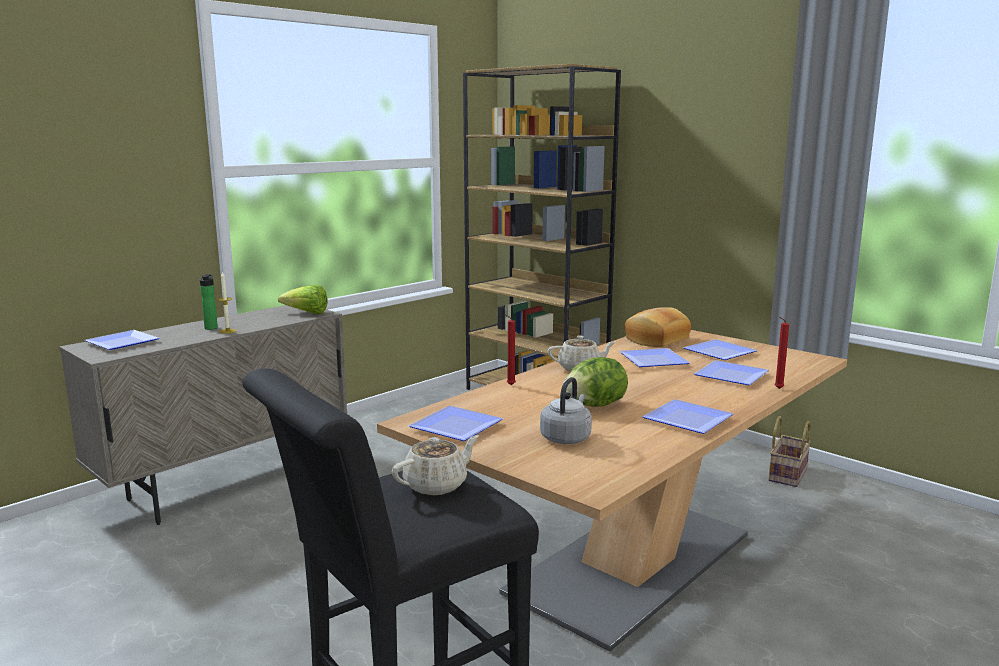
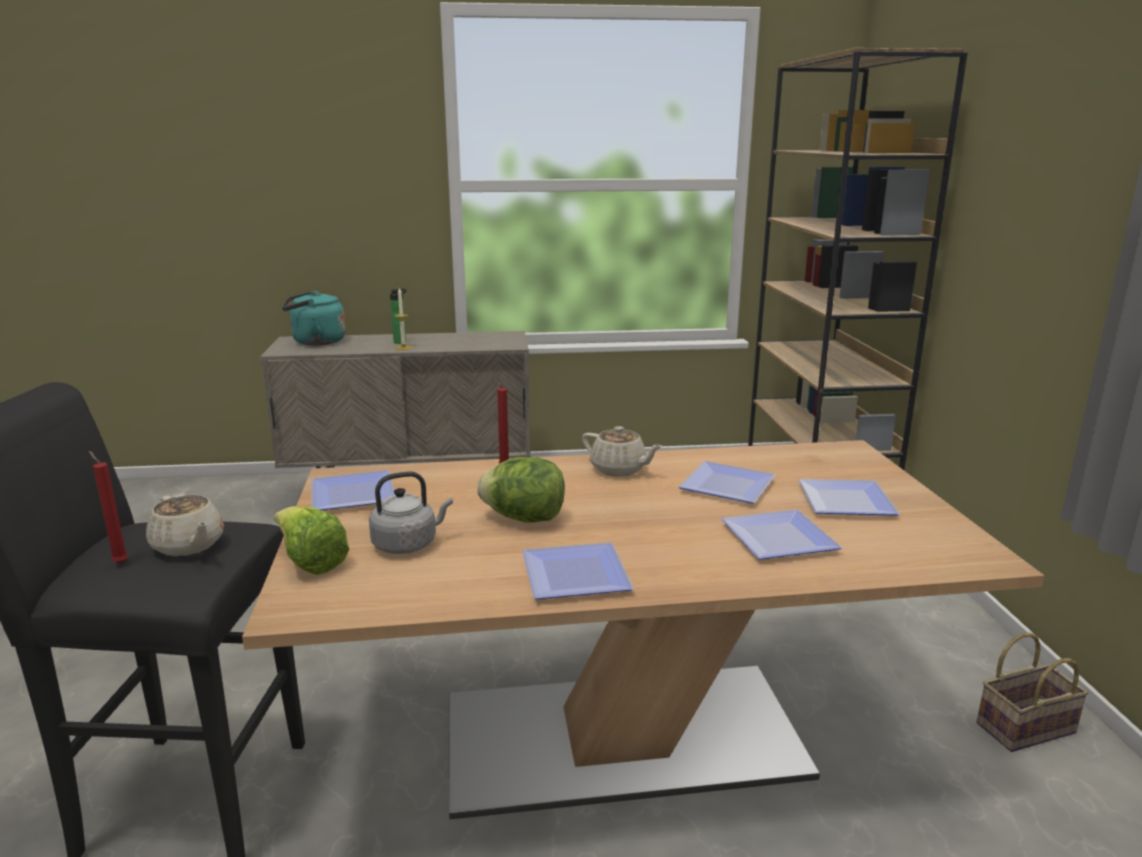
camera: 40 degrees right, 5 degrees up
(119, 343) = (315, 342): plate -> turquoise kettle
(307, 313) = (500, 343): lettuce -> lettuce (310, 562)
(436, 485) = (189, 546): beige teapot -> beige teapot turned 45 degrees clockwise
(655, 340) = (800, 459): bread -> none
(777, 389) = (800, 579): red candle -> red candle (119, 562)

